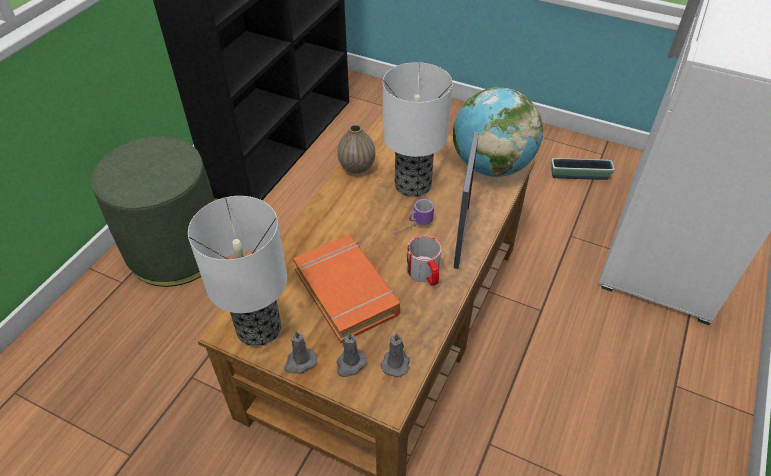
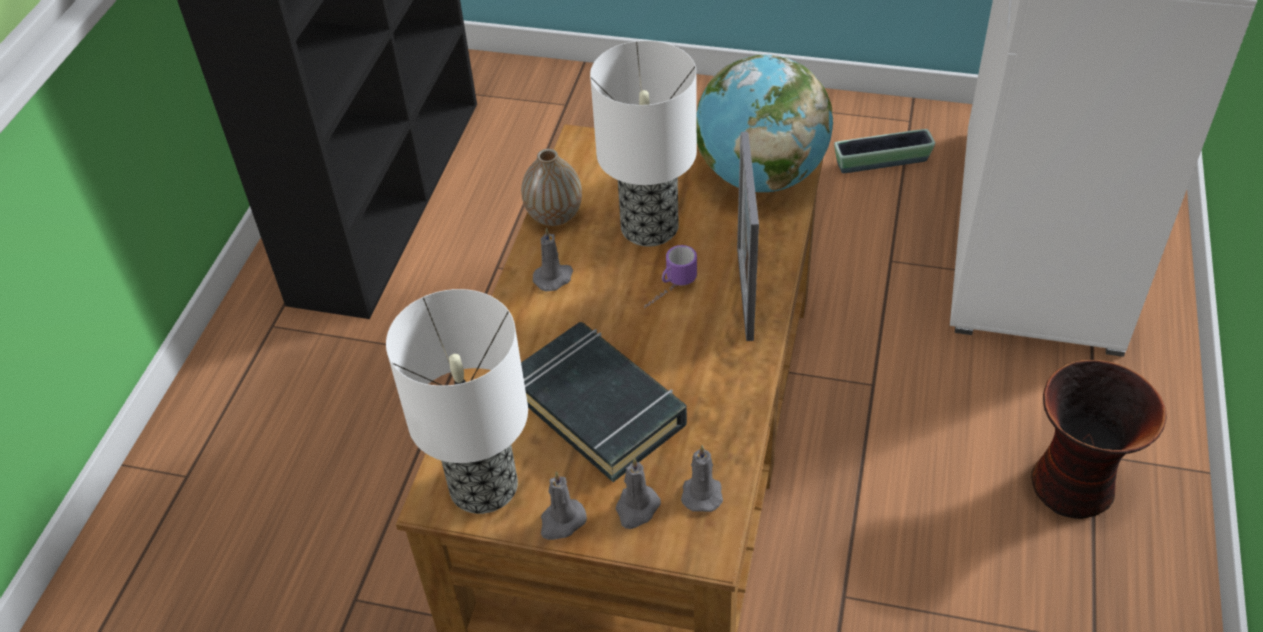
camera: 10 degrees left, 0 degrees up
(176, 250) = (261, 406): green ottoman -> none
(345, 205) = (554, 277): none -> grey candle
(346, 292) = (598, 407): orange book -> black book
(425, 274) = (707, 358): mug -> none
(658, 405) = (1075, 487): none -> vase

